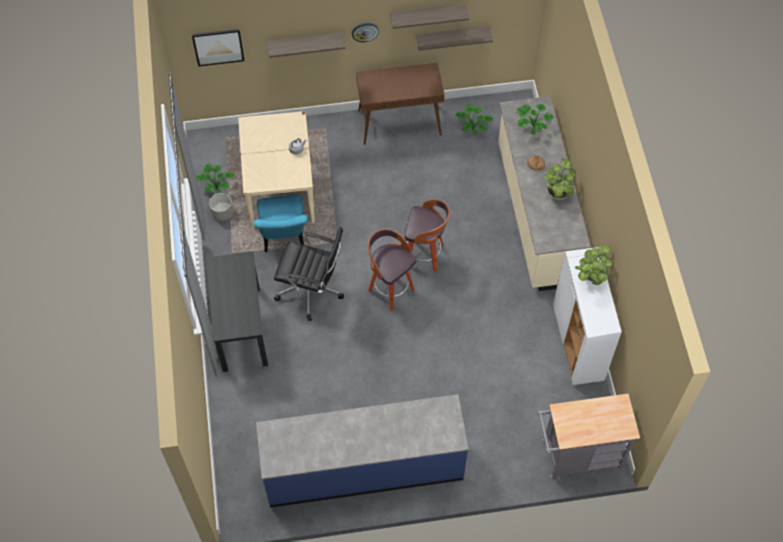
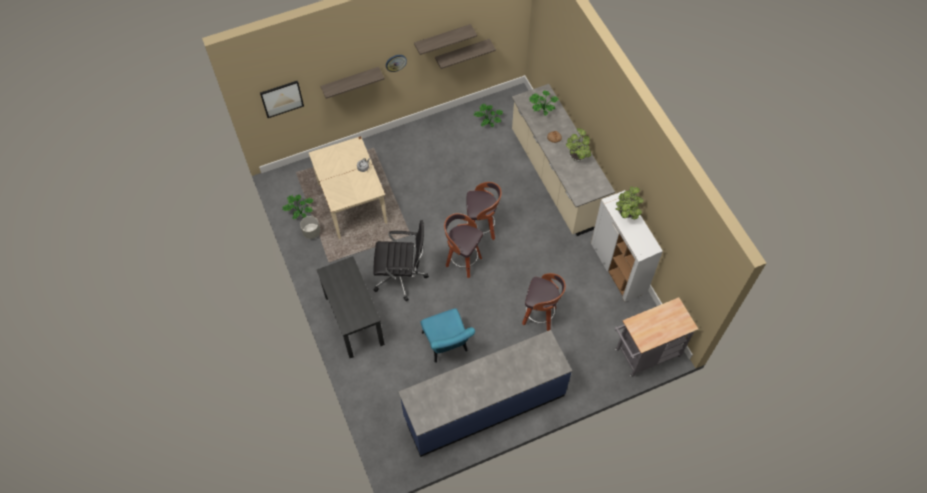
camera: 15 degrees left, 0 degrees up
(284, 238) = (366, 241): turquoise chair -> turquoise chair (447, 346)
(400, 122) = (430, 130): brown console table -> none
(463, 377) = (540, 316): none -> stool

